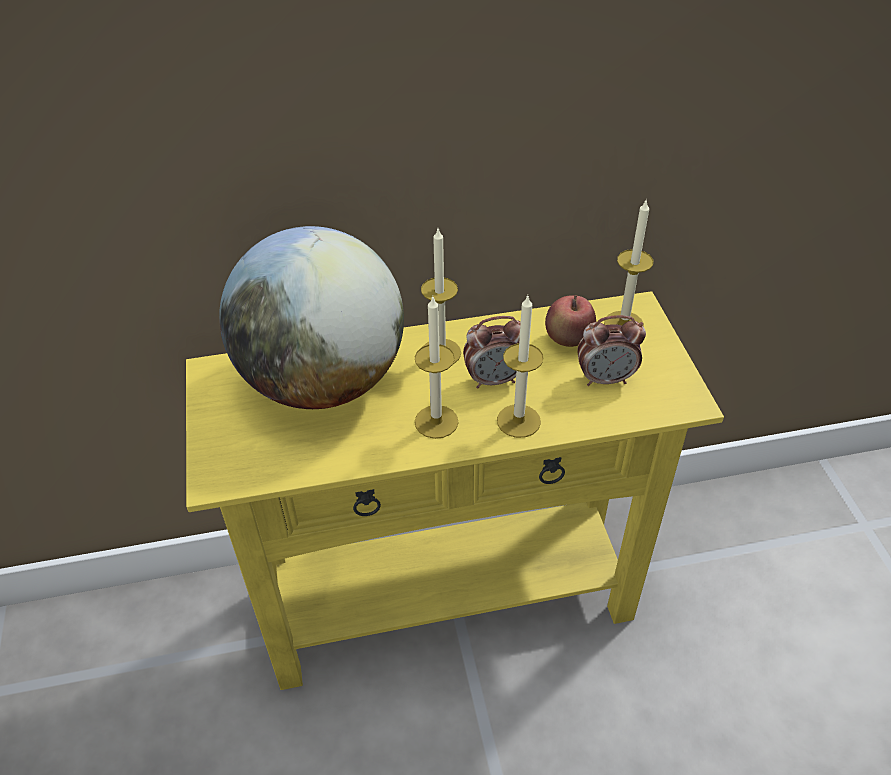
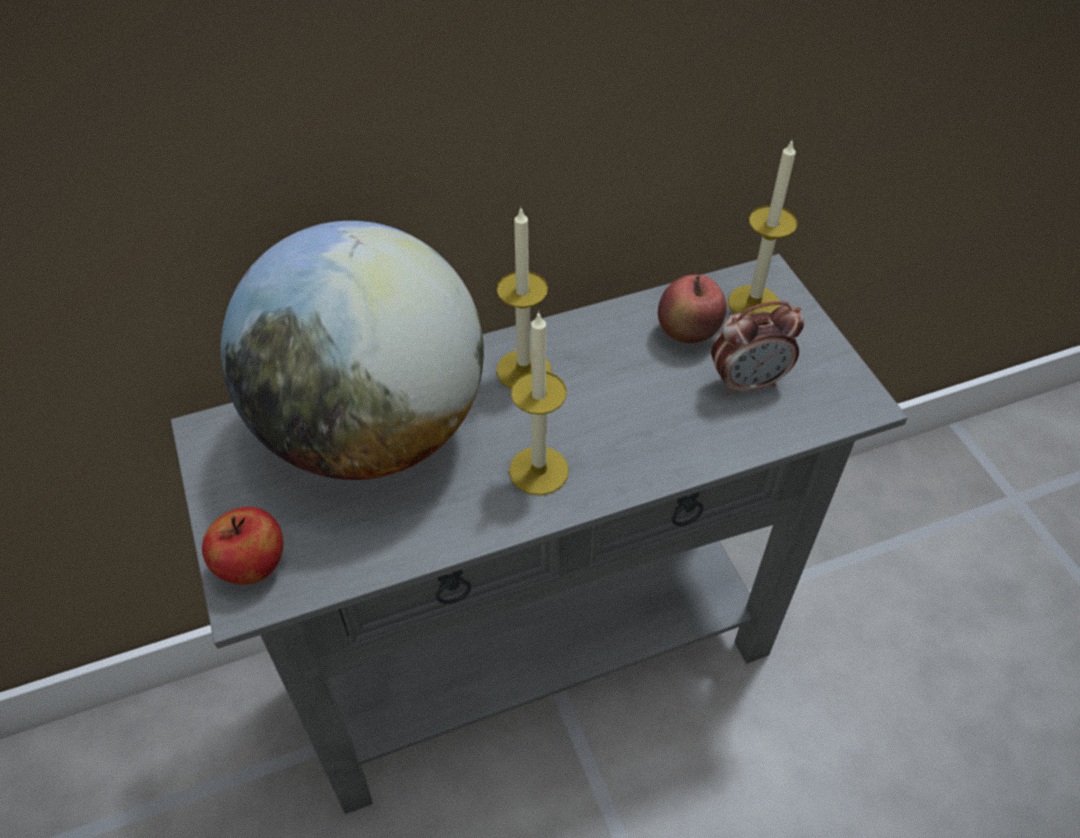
camera: 10 degrees left, 5 degrees up
(222, 460) = (252, 566): none -> apple
(449, 600) = (540, 662): yellow console table -> grey console table
(494, 379) = (603, 400): alarm clock -> none
(518, 421) = (648, 456): candle -> none

